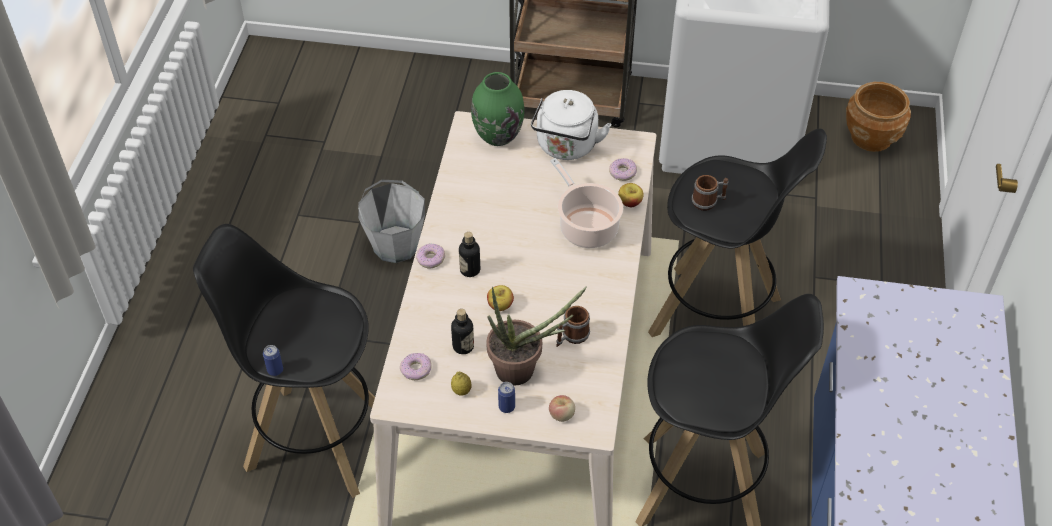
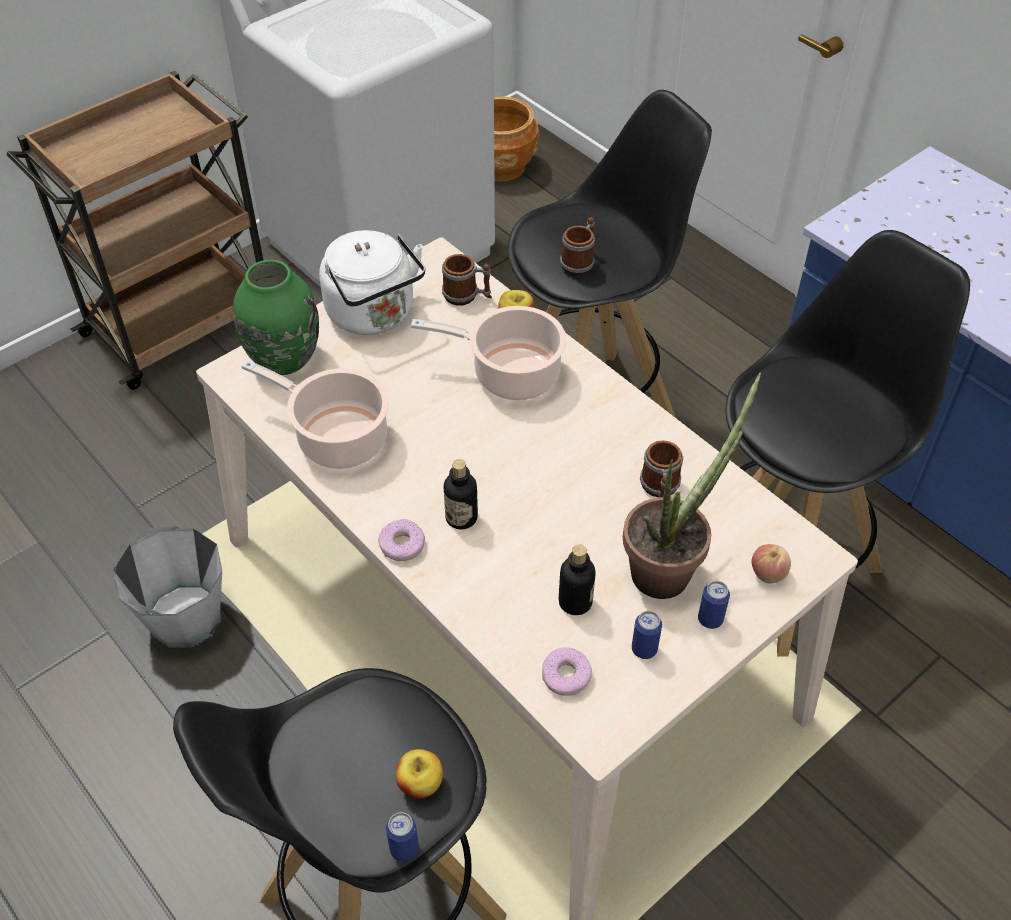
camera: 50 degrees left, 0 degrees up
(461, 391) = (644, 649): lemon -> can
(470, 190) = (337, 437): none -> cooking pot
(500, 305) = (547, 525): apple -> apple (420, 783)
(623, 173) = (467, 296): donut -> mug

